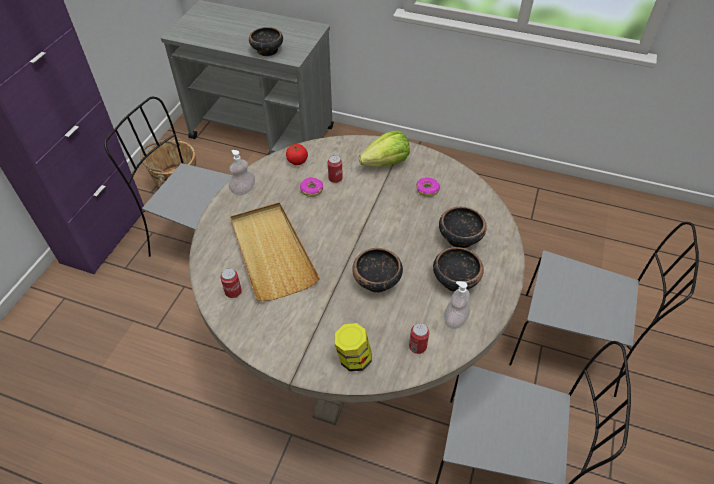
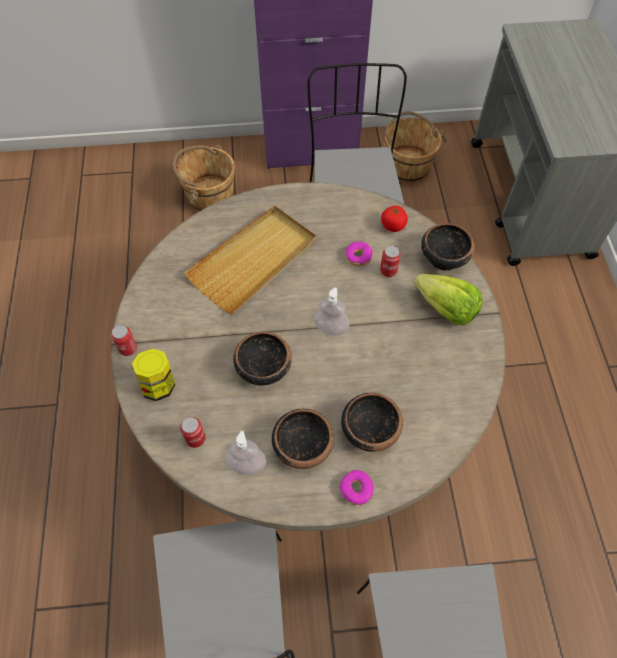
camera: 65 degrees right, 10 degrees up
(84, 330) = (209, 196): none -> brown bucket
(233, 292) = (192, 254): can -> can (128, 348)
(243, 190) = (323, 200): soap dispenser -> soap dispenser (331, 328)
(267, 51) = (558, 117): bowl -> bowl (443, 257)
(427, 190) = (428, 368): donut -> donut (356, 489)

